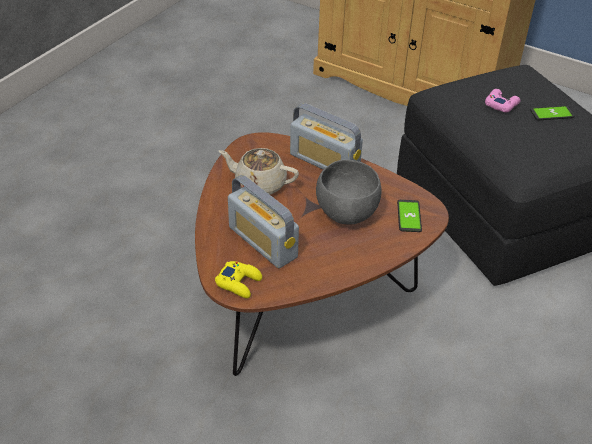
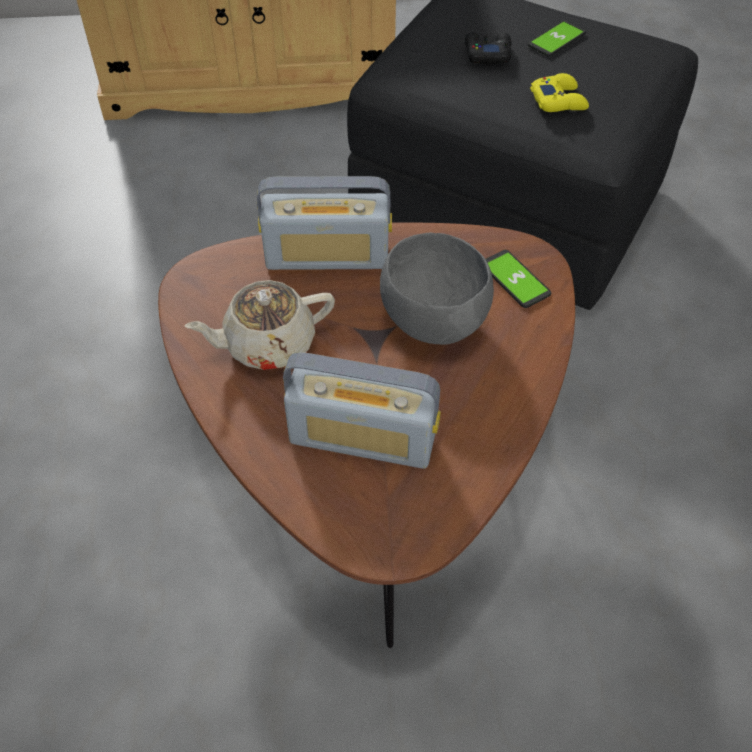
camera: 35 degrees left, 10 degrees up
(239, 283) = (392, 529): yellow game controller -> yellow game controller (559, 100)
(501, 104) = (487, 53): pink game controller -> black game controller

